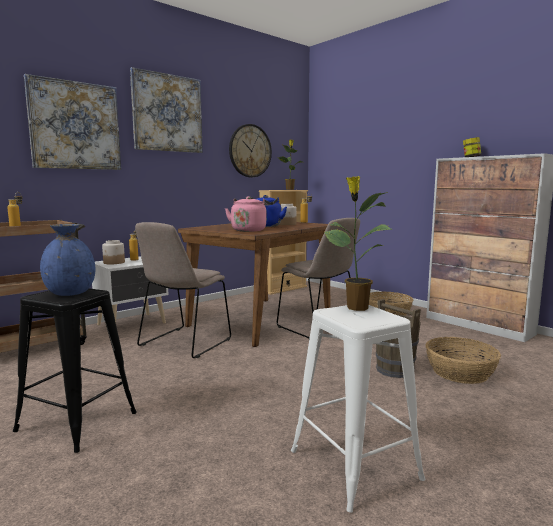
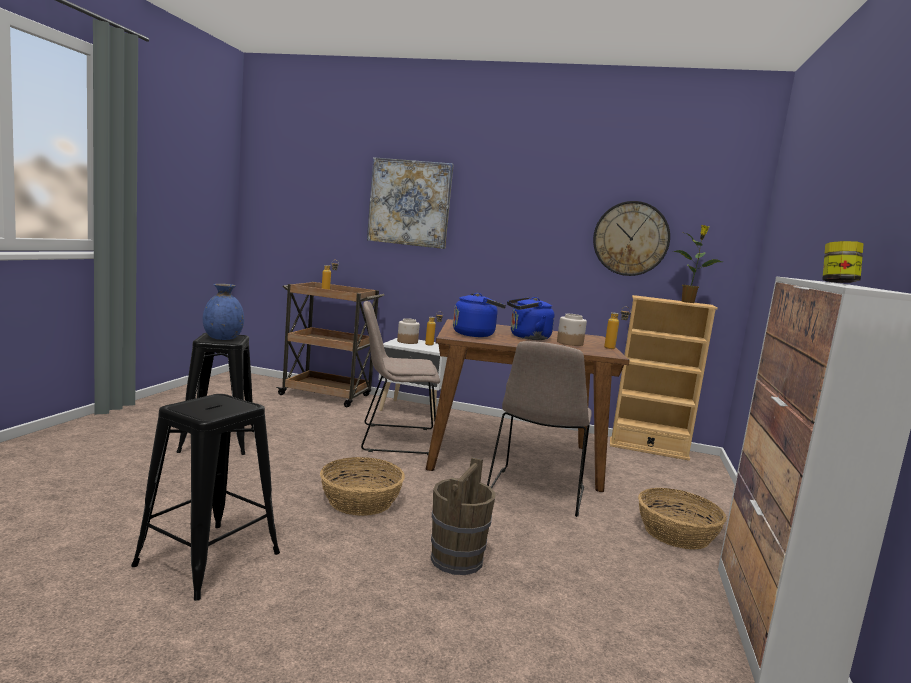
camera: 55 degrees right, 0 degrees up
(167, 113) = (510, 188): picture -> none
(249, 230) = (476, 334): pink kettle -> blue kettle
(354, 464) = (208, 559): white stool -> black stool
(356, 307) = (238, 404): potted plant -> none
(460, 372) = (507, 614): basket -> basket (361, 501)

